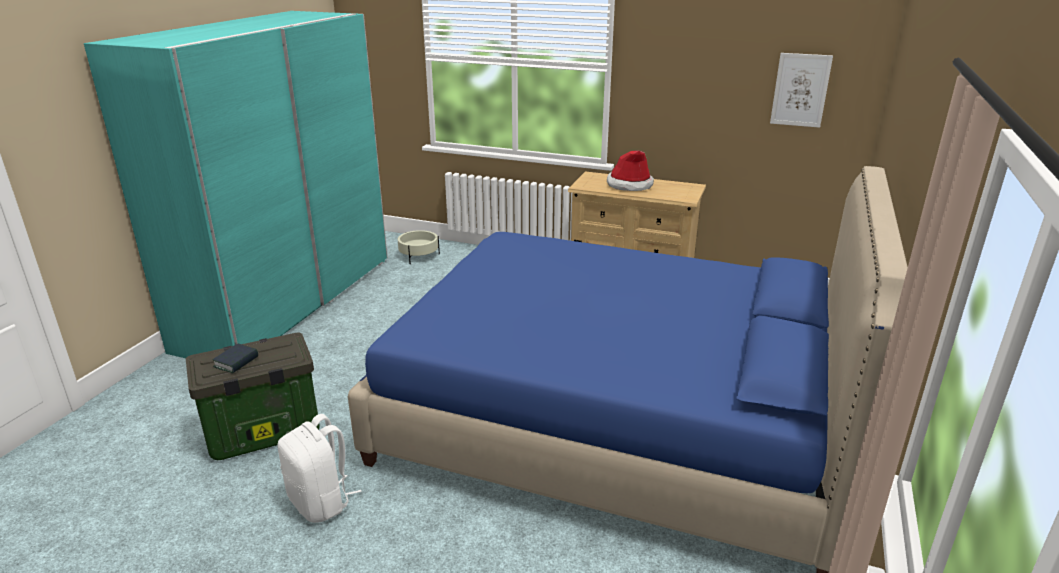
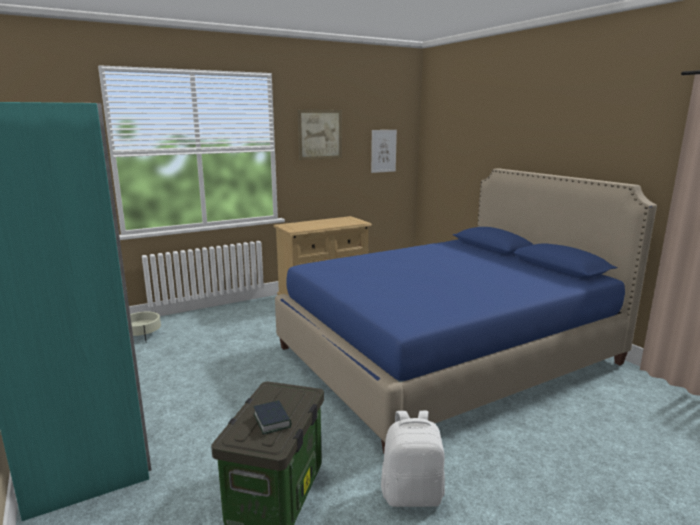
camera: 50 degrees left, 10 degrees down
(629, 185) = (317, 224): hat -> none
(683, 53) = (320, 134): none -> picture

